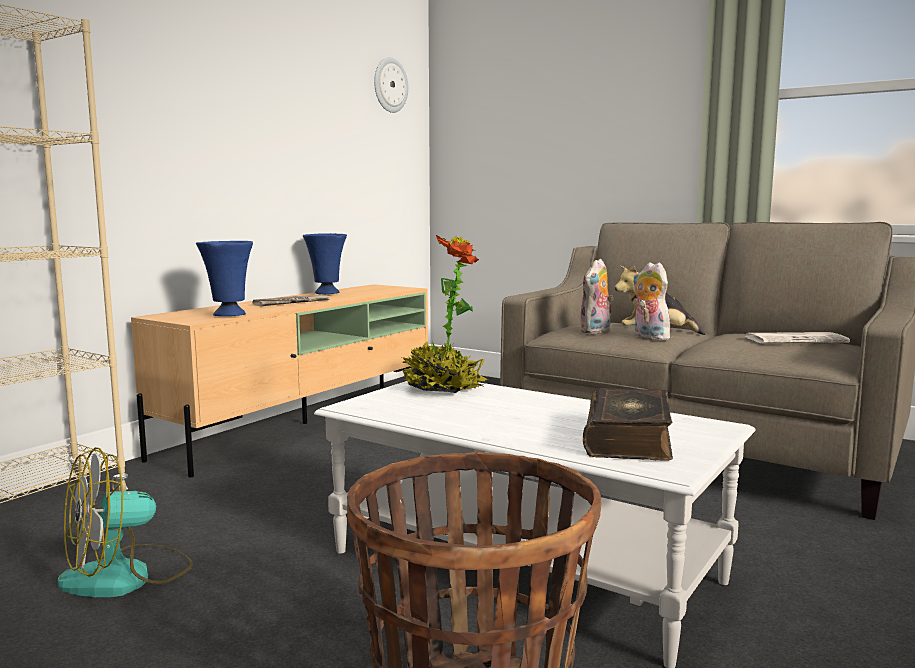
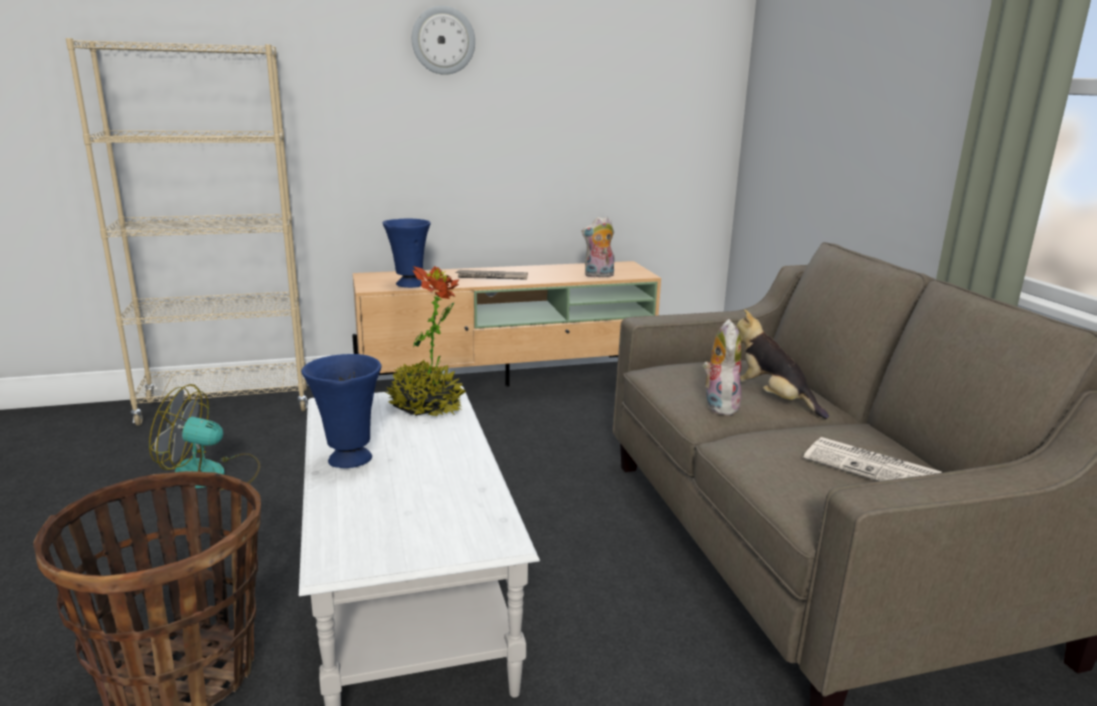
camera: 40 degrees right, 10 degrees up
(326, 293) = (553, 268): blue vase -> blue vase (348, 460)
(390, 85) = (683, 44): wall clock -> wall clock (443, 40)
(596, 331) = (689, 380): plush toy -> plush toy (598, 275)
(629, 439) = (396, 519): book -> none

